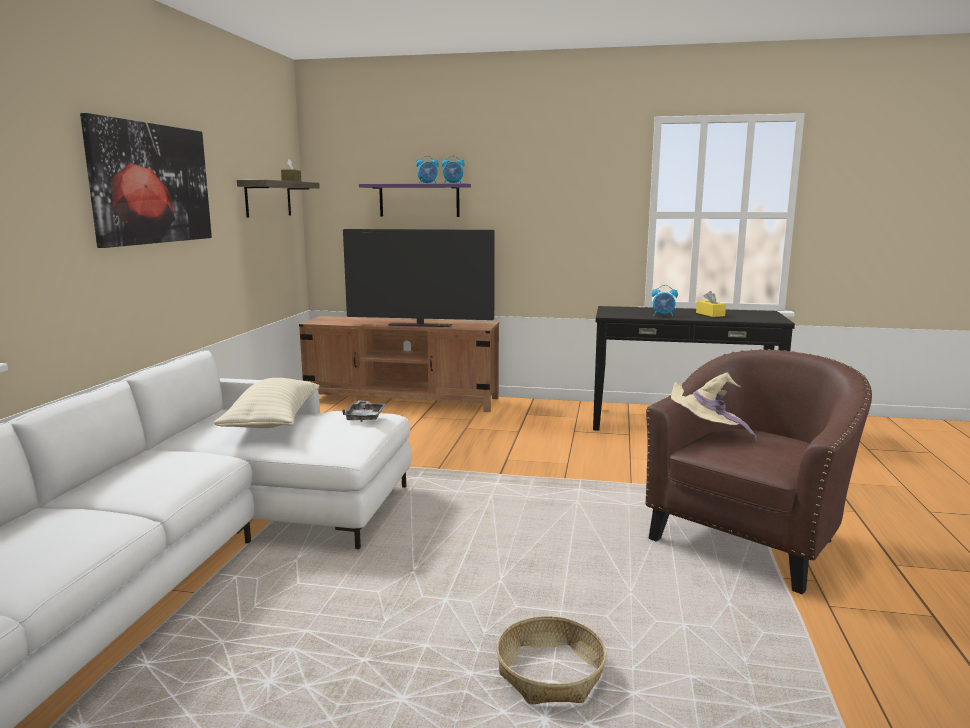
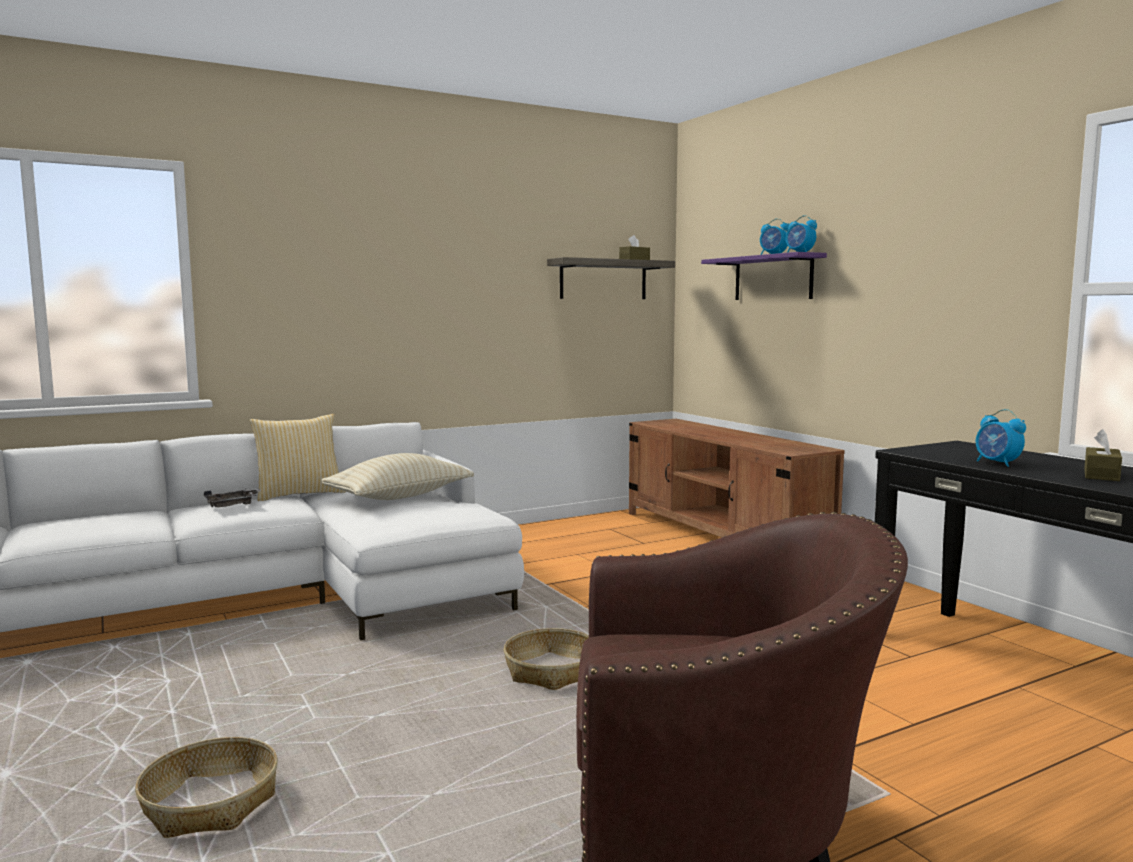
camera: 50 degrees right, 5 degrees down
(151, 184) = (413, 262): picture -> none
(156, 446) = (299, 494): none -> pillow
(365, 417) = (465, 511): grey tray -> grey tray (233, 505)
(420, 325) = (733, 439): television -> none
(517, 509) = (551, 671): none -> basket
(706, 433) = (691, 630): beige hat -> none
(710, 314) = (1101, 475): yellow tissue box -> brown tissue box

